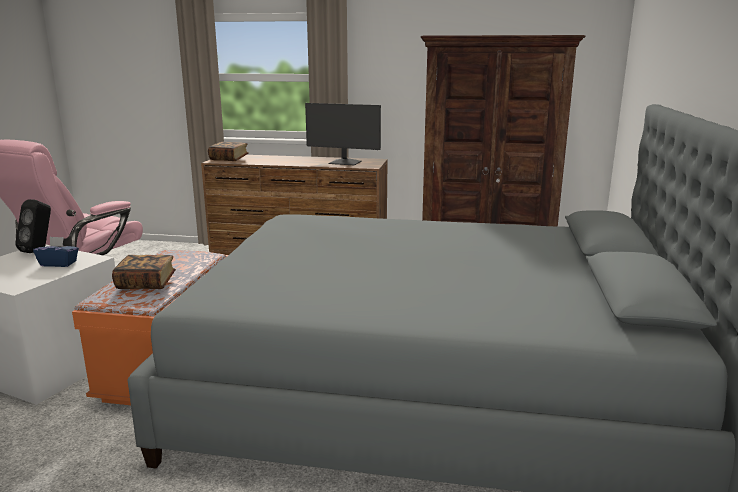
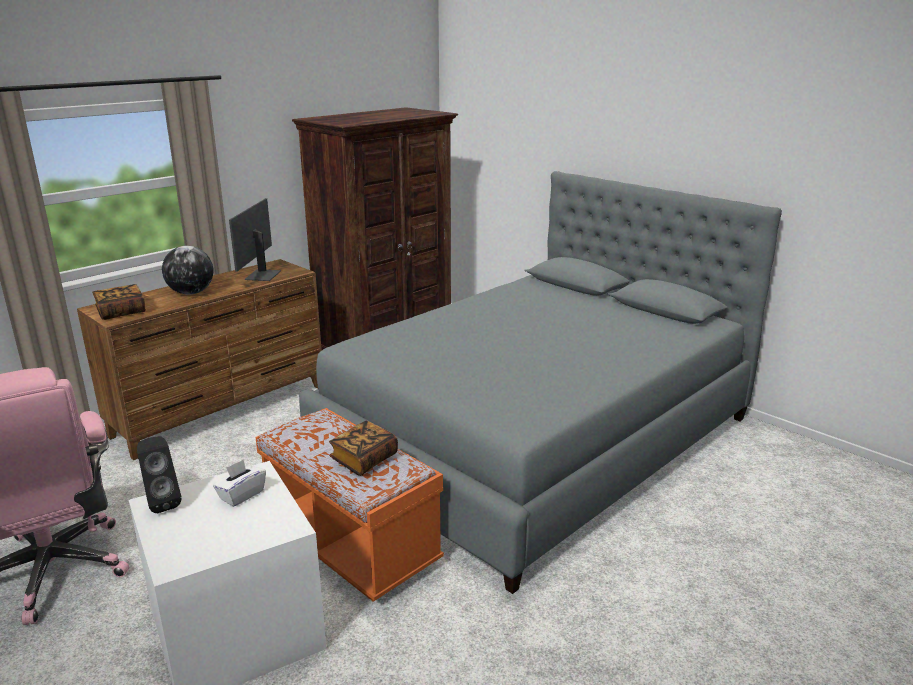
camera: 55 degrees left, 5 degrees up
(59, 263) = (241, 495): blue tissue box -> white tissue box
(283, 160) = (191, 293): none -> globe
(345, 162) = (261, 275): monitor -> monitor turned 135 degrees clockwise

